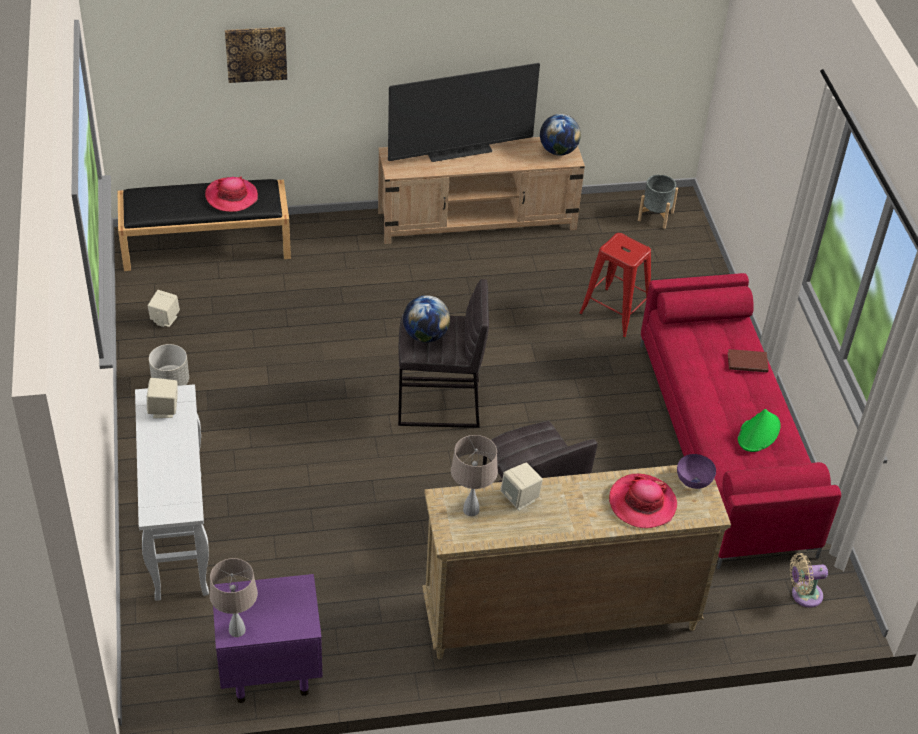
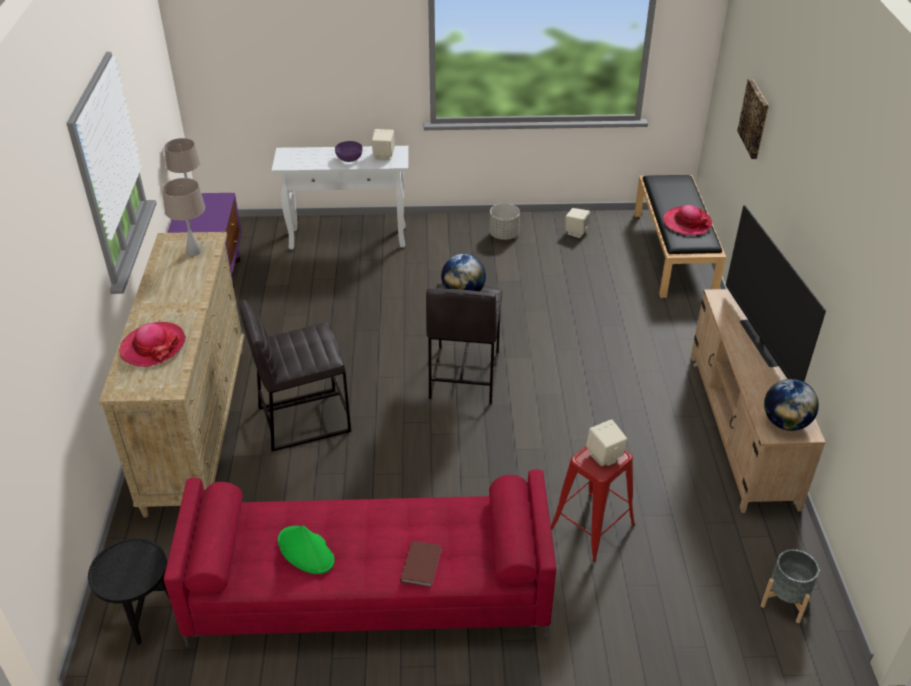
camera: 100 degrees right, 5 degrees down
(520, 498) = (193, 277): beige speaker -> beige speaker (604, 456)
(694, 479) = (165, 385): purple bowl -> purple bowl (349, 158)
(803, 595) = (144, 619): beige fan -> black side table

